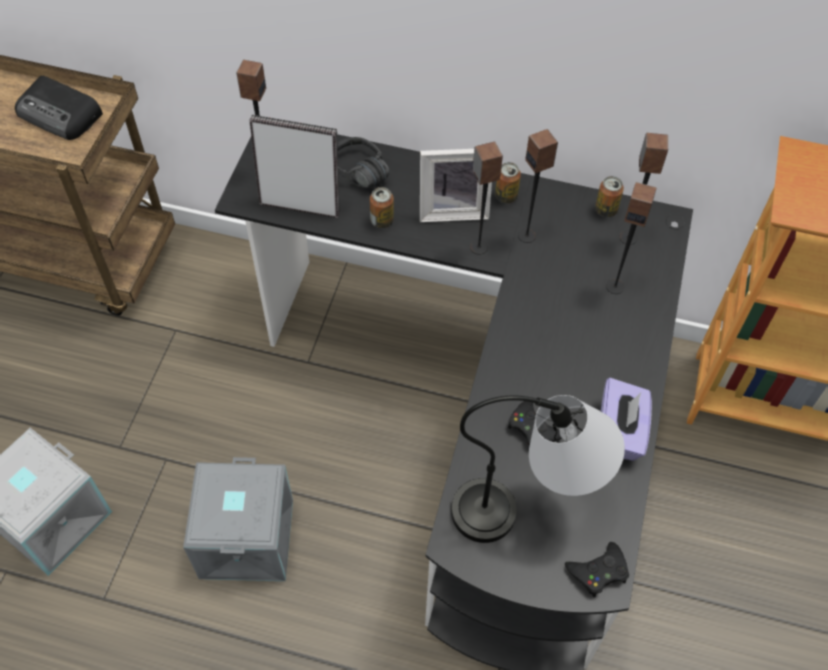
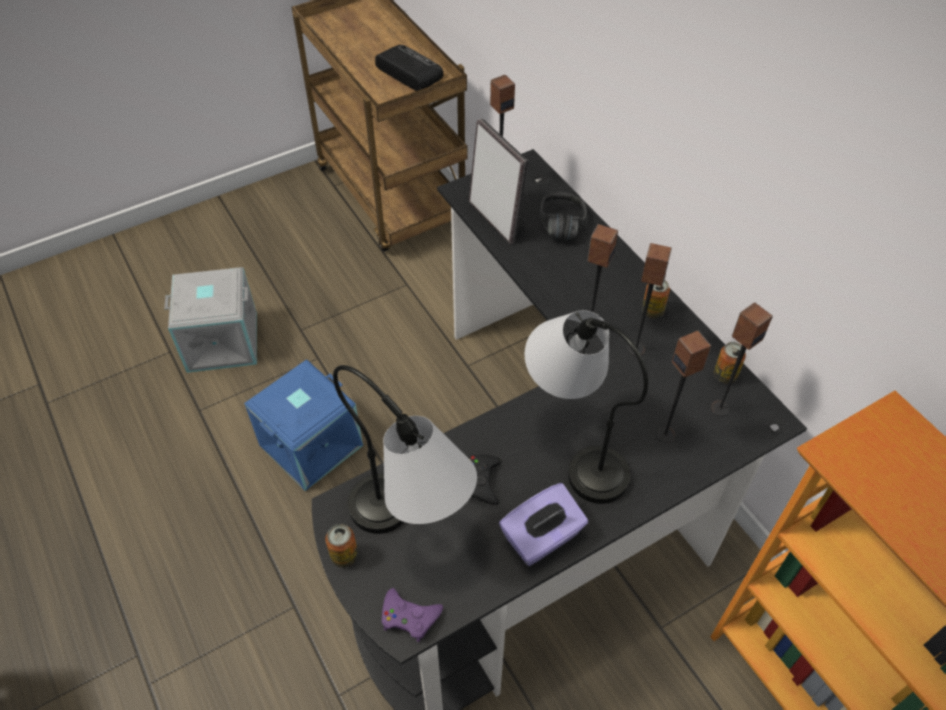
camera: 45 degrees right, 5 degrees down
(60, 114) = (408, 72): radio -> radio turned 150 degrees clockwise
(245, 538) = (310, 443): grey storage box -> blue storage box
(382, 221) = (538, 266): can -> can (344, 556)
(453, 209) = (600, 293): picture frame -> none
(566, 345) = (574, 445): none -> table lamp
(598, 571) = (409, 617): black game controller -> purple game controller

